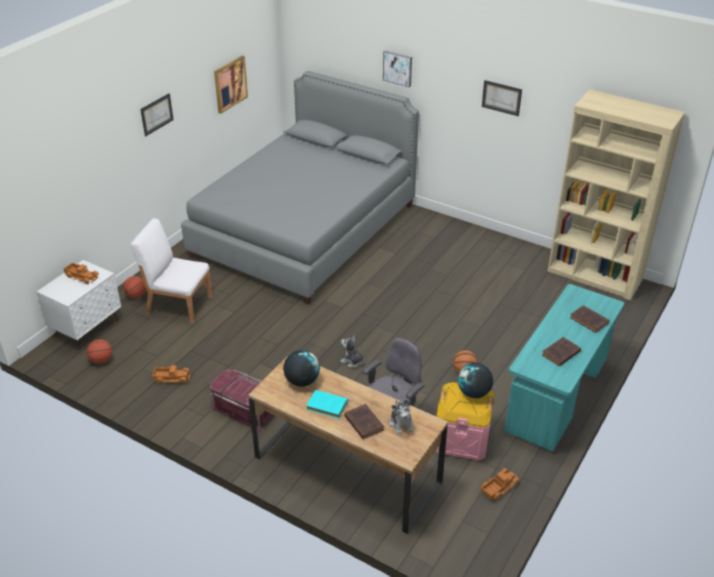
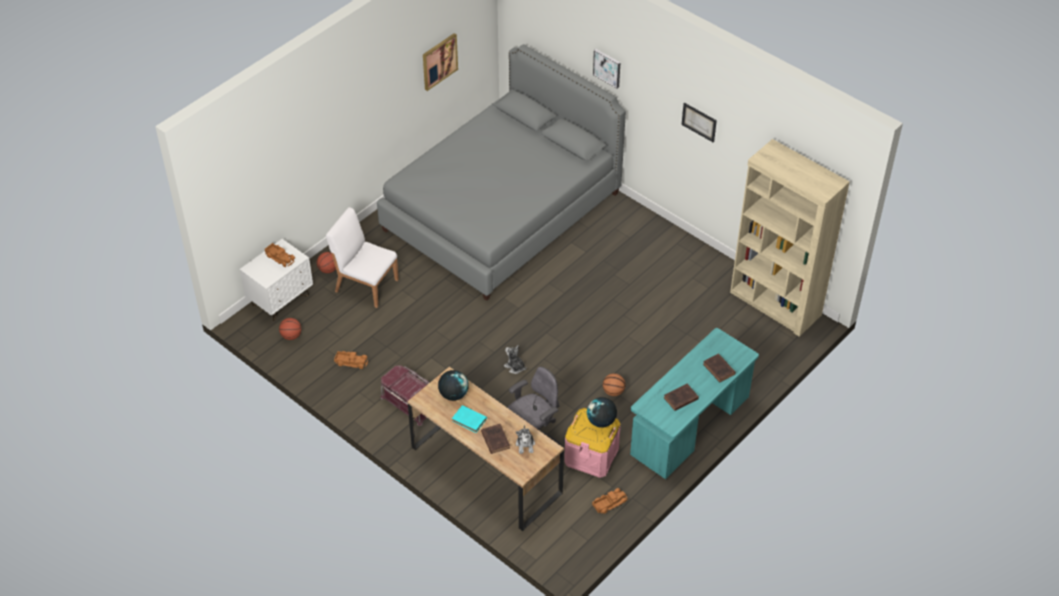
camera: 10 degrees right, 10 degrees up
(156, 114) = (361, 104): picture -> none

